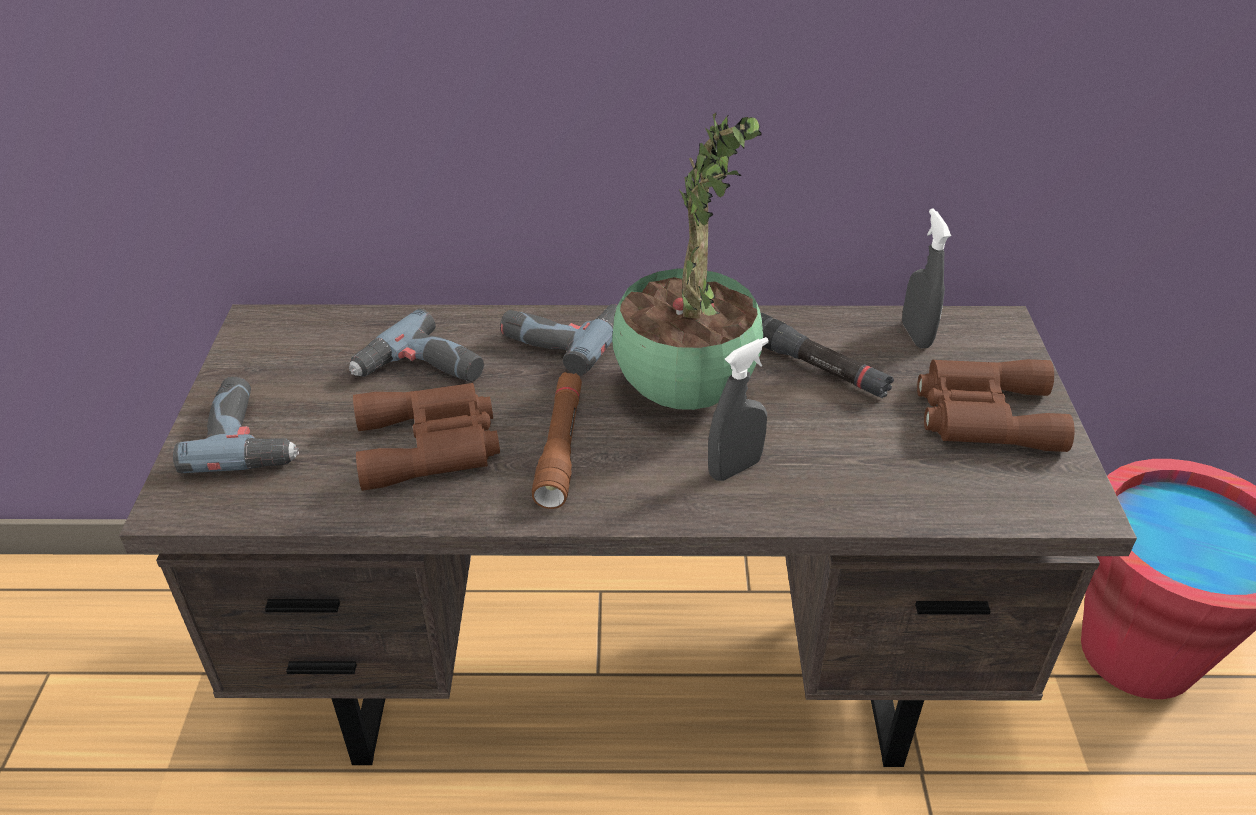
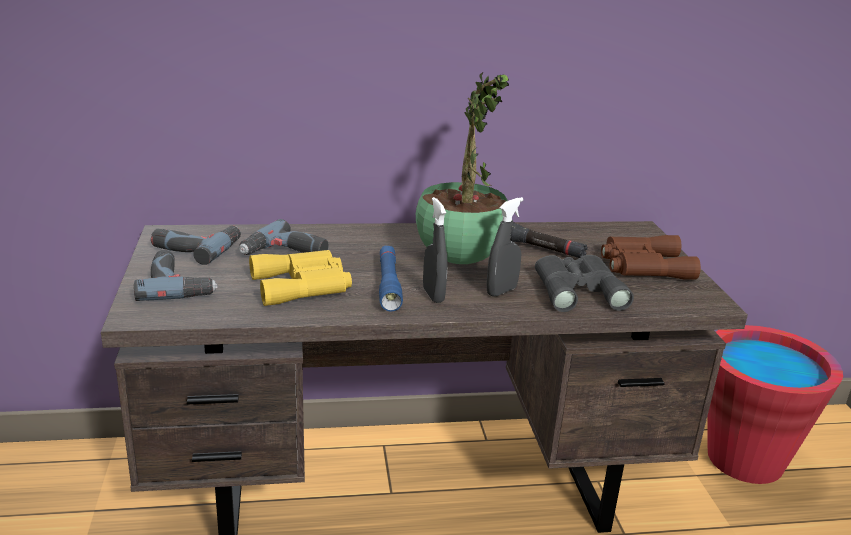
camera: 10 degrees left, 15 degrees down
(432, 445) = (304, 285): brown binoculars -> yellow binoculars
(561, 447) = (388, 285): brown flashlight -> blue flashlight
(564, 337) = (374, 237): power drill -> power drill (196, 247)
(859, 468) = (577, 289): none -> grey binoculars
(916, 335) = (592, 233): grey spray bottle -> grey spray bottle (433, 295)

